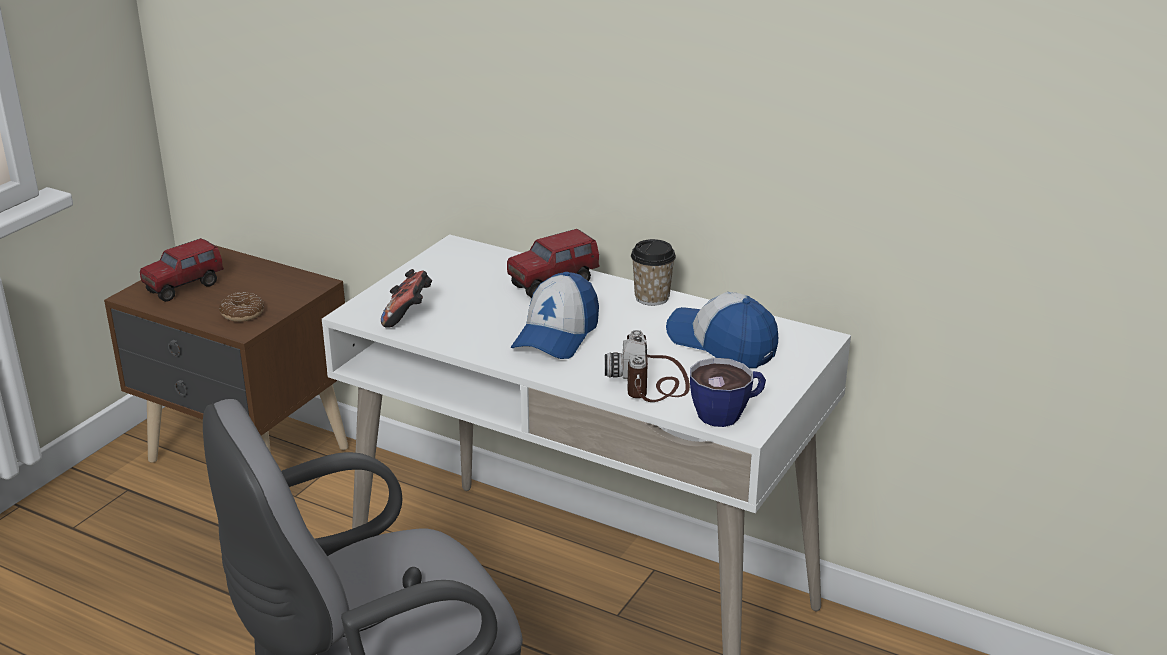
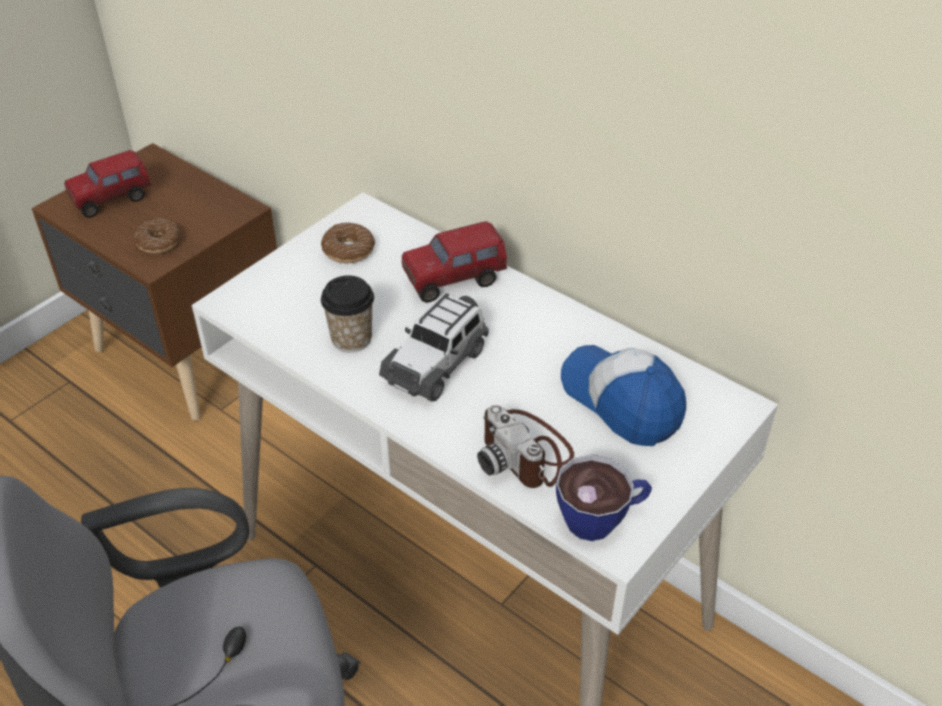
camera: 10 degrees right, 15 degrees up
(408, 315) = (284, 312): game controller -> none
(451, 272) = (348, 250): none -> donut
(556, 335) = (436, 363): cap -> toy car
(652, 298) = (559, 316): cup -> cup (351, 339)
(652, 381) = (526, 452): camera -> camera turned 45 degrees counterclockwise

